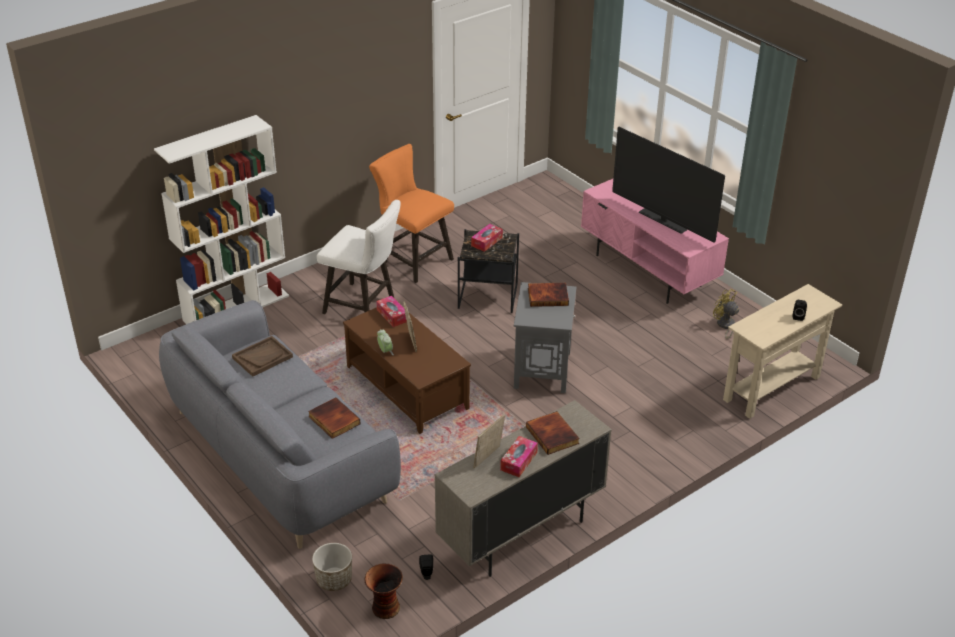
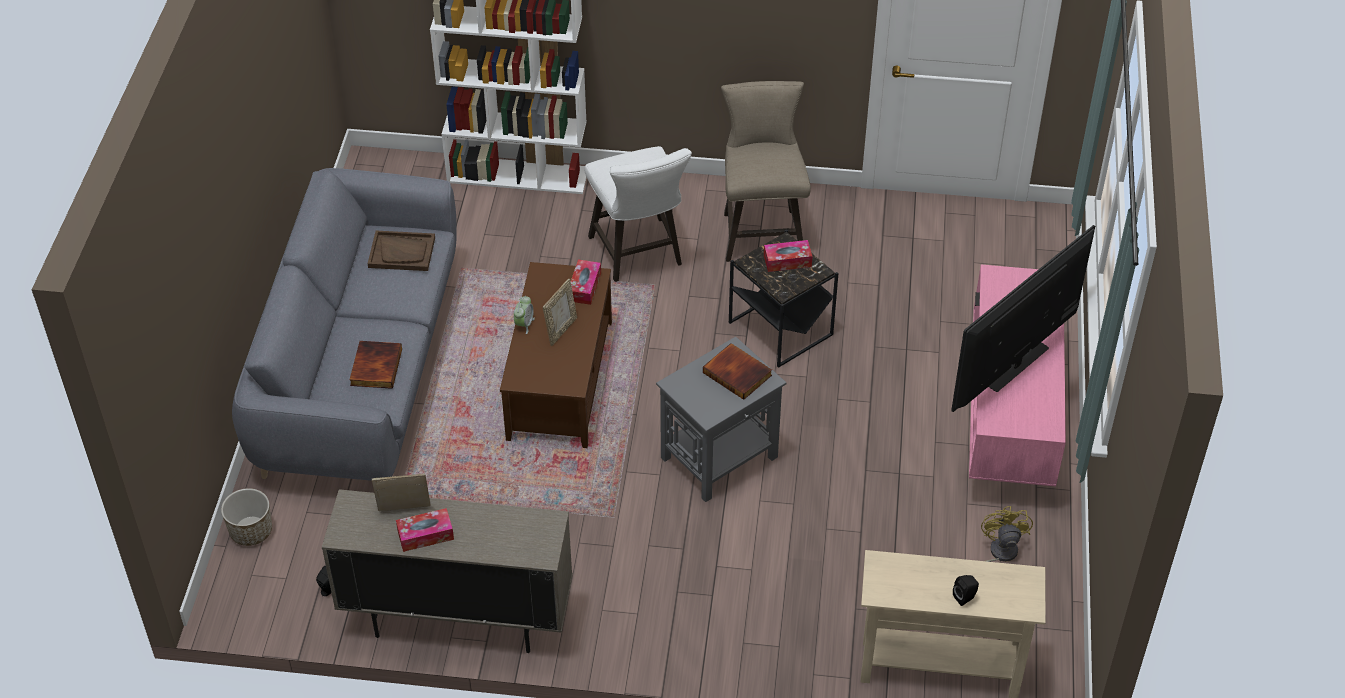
camera: 45 degrees right, 10 degrees up
(384, 608) = (255, 593): vase -> none
(413, 259) = (761, 230): orange stool -> beige stool
(553, 435) = (494, 533): book -> none
(662, 221) = (1016, 366): television -> television turned 45 degrees clockwise

